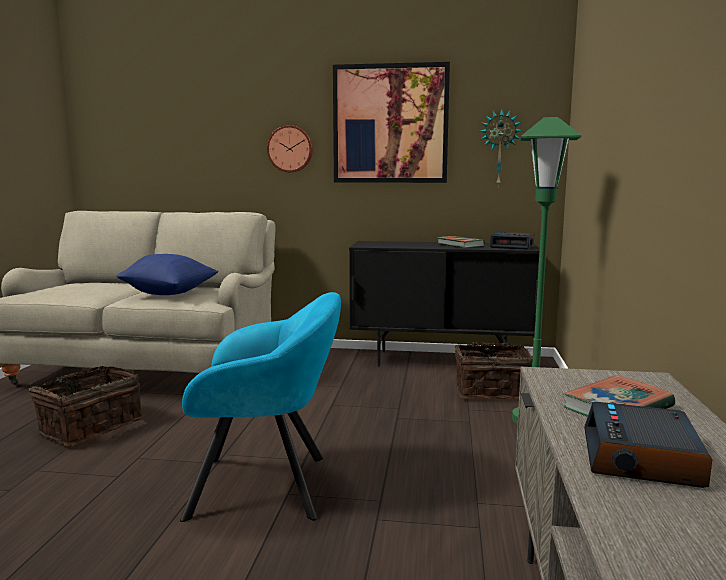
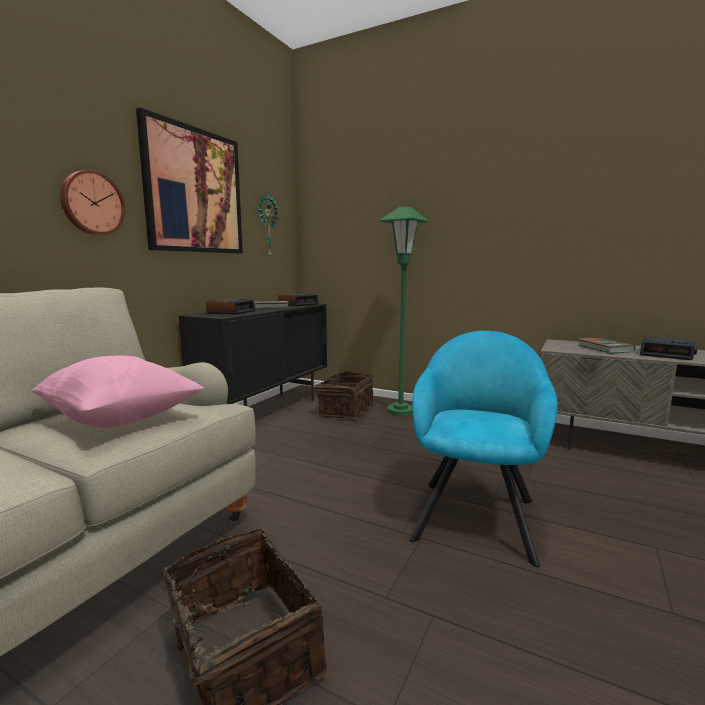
camera: 70 degrees left, 0 degrees up
(170, 294) = (120, 420): blue pillow -> pink pillow
(399, 243) = (231, 312): none -> alarm clock

